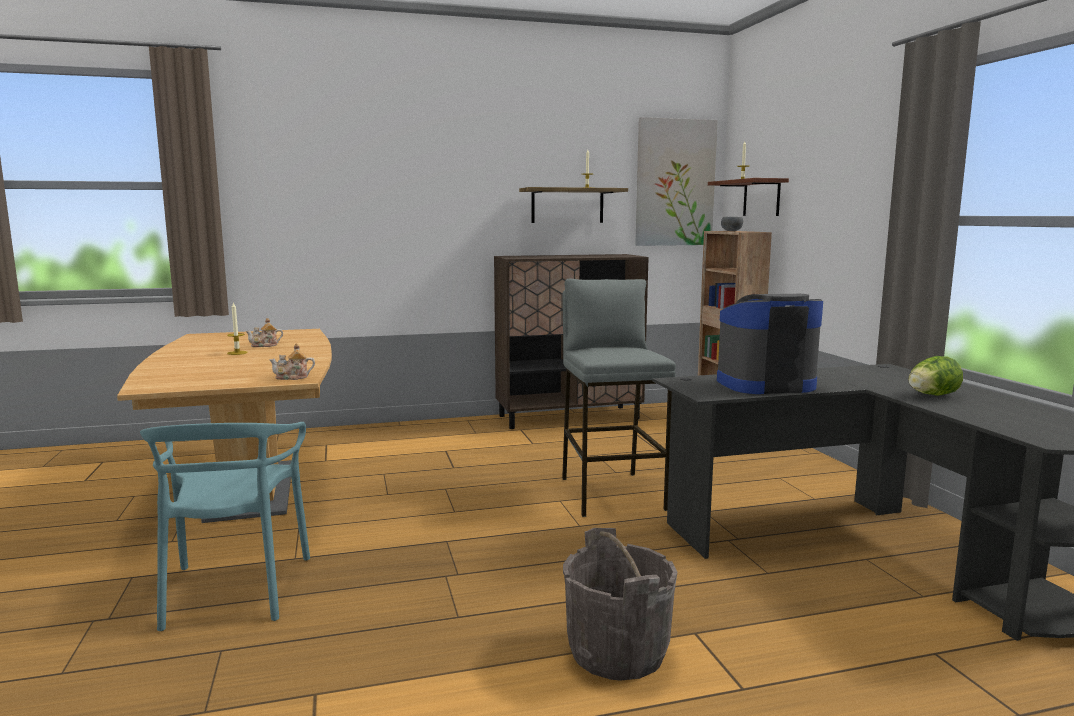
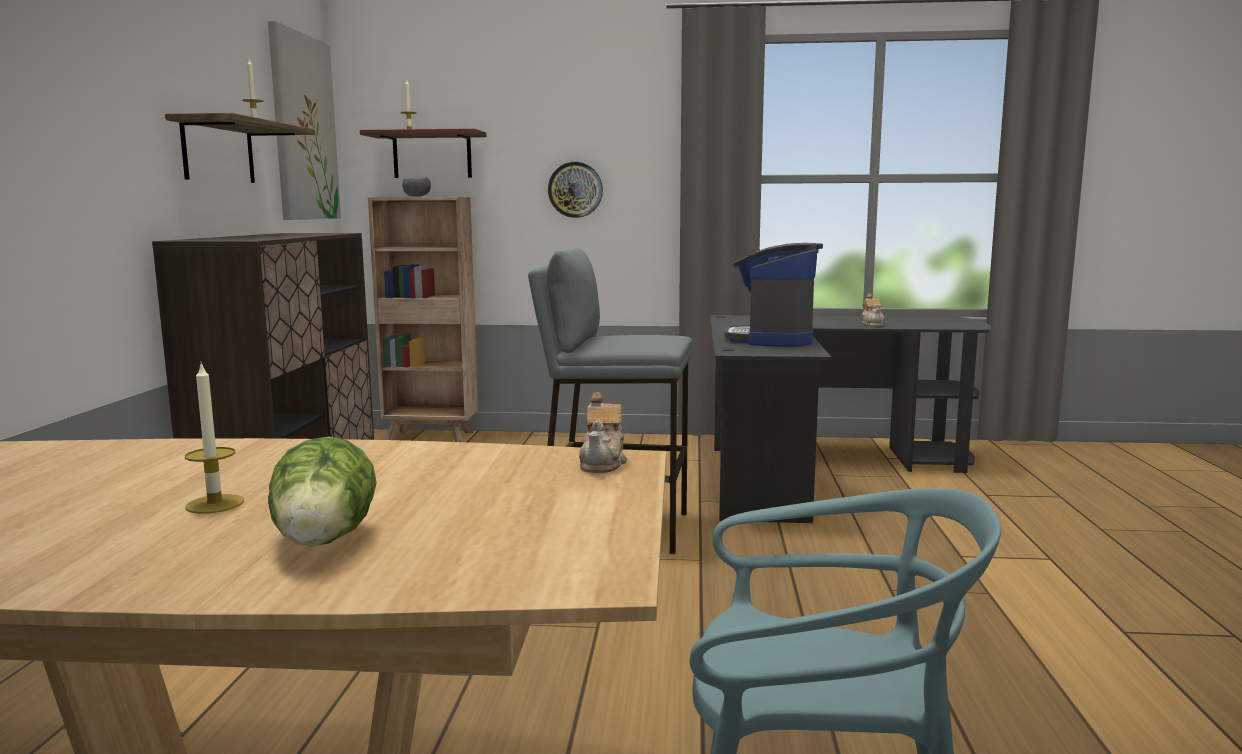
camera: 70 degrees left, 0 degrees up
(265, 345) = (157, 481): teapot -> teapot (872, 324)
(618, 652) = (999, 592): grey bucket -> none
(833, 228) = (575, 190): none -> wall clock
(931, 395) = (836, 323): lettuce -> lettuce (324, 543)

